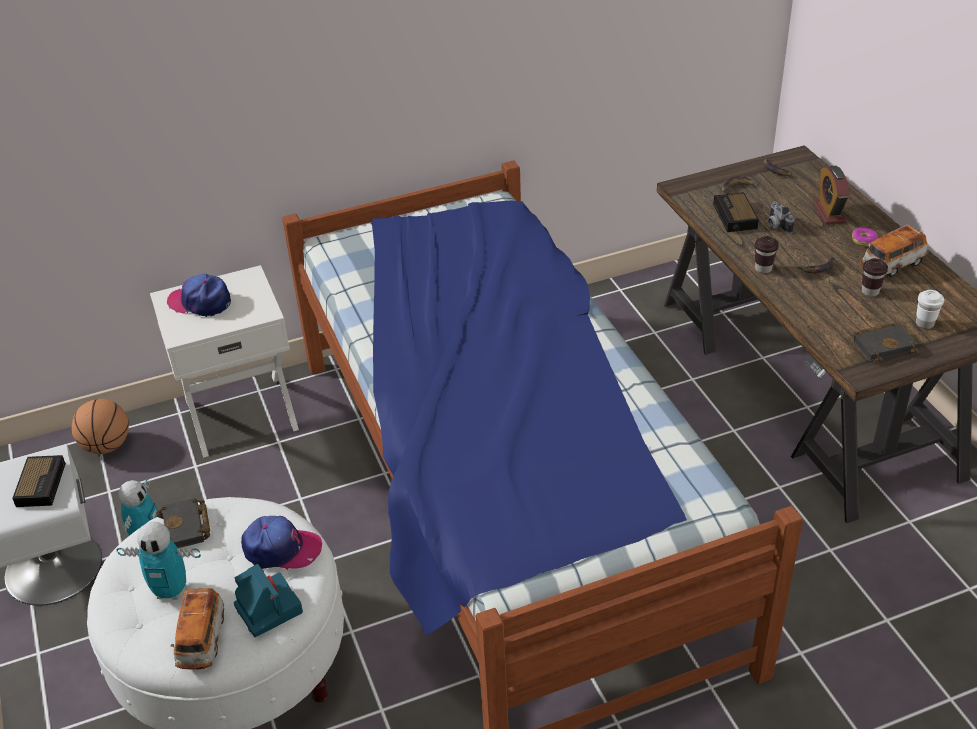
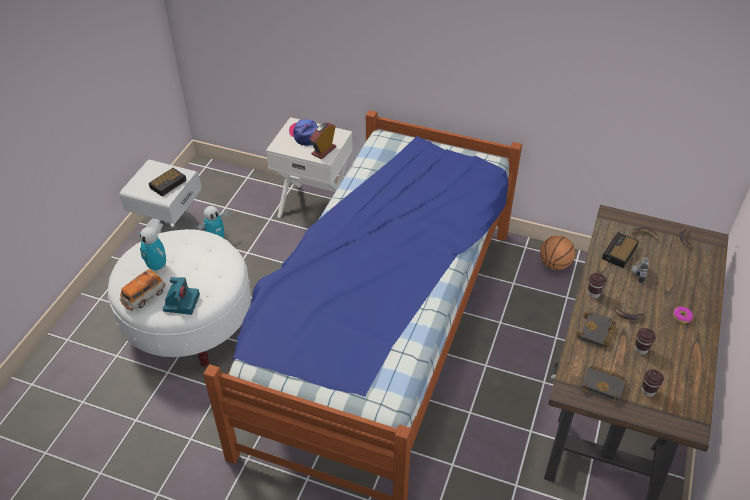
camera: 40 degrees right, 5 degrees up
(107, 446) = (246, 185): basketball -> basketball (554, 264)
(186, 528) = (193, 242): black book -> black book (596, 333)
(281, 549) = (216, 279): cap -> none
(829, 213) = (683, 286): alarm clock -> alarm clock (323, 151)
(892, 265) = (679, 343): toy car -> none
(924, 323) = (648, 391): white cup -> brown cup

